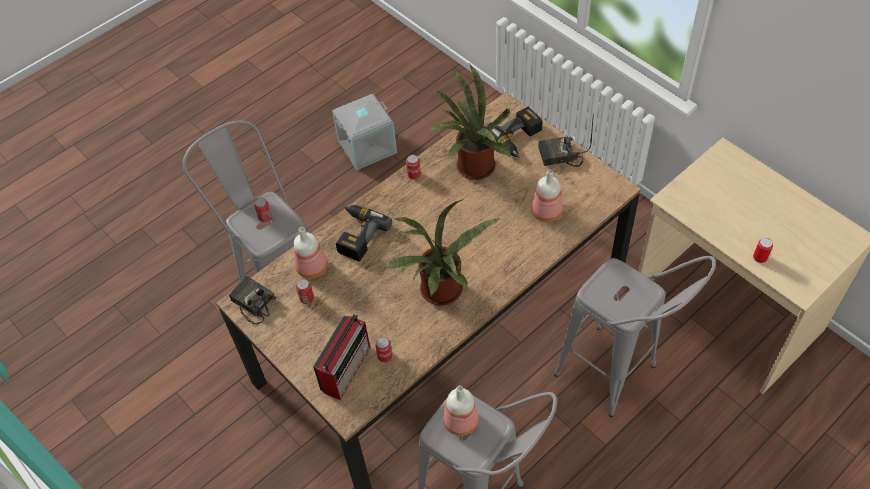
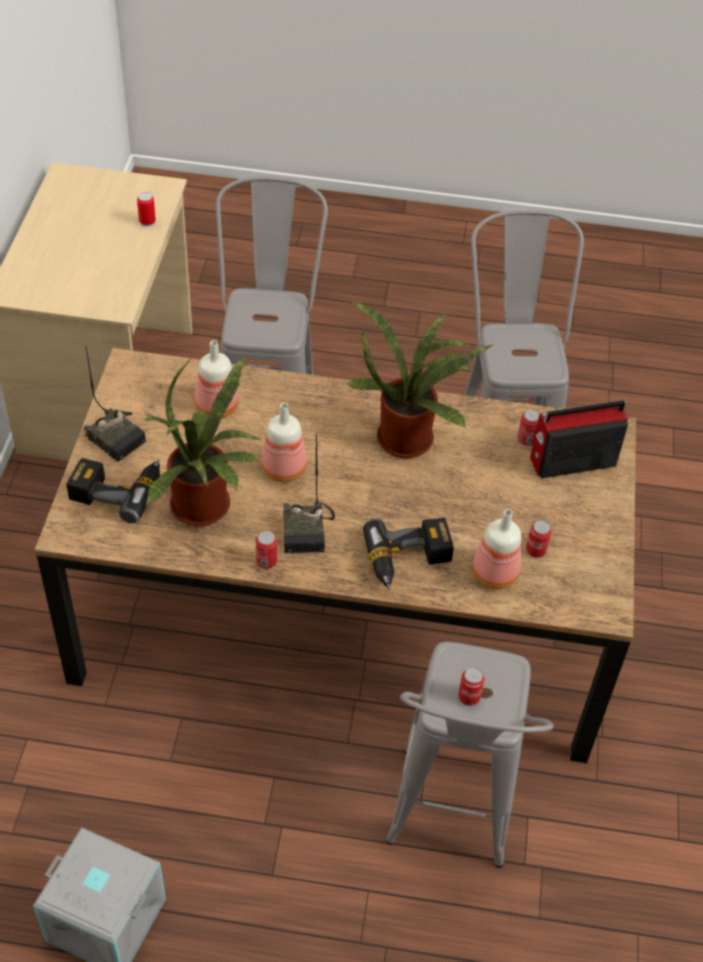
camera: 135 degrees left, 5 degrees down
(252, 303) = (595, 598): radio -> radio (308, 530)
(460, 422) = (523, 359): bottle -> bottle (285, 469)

